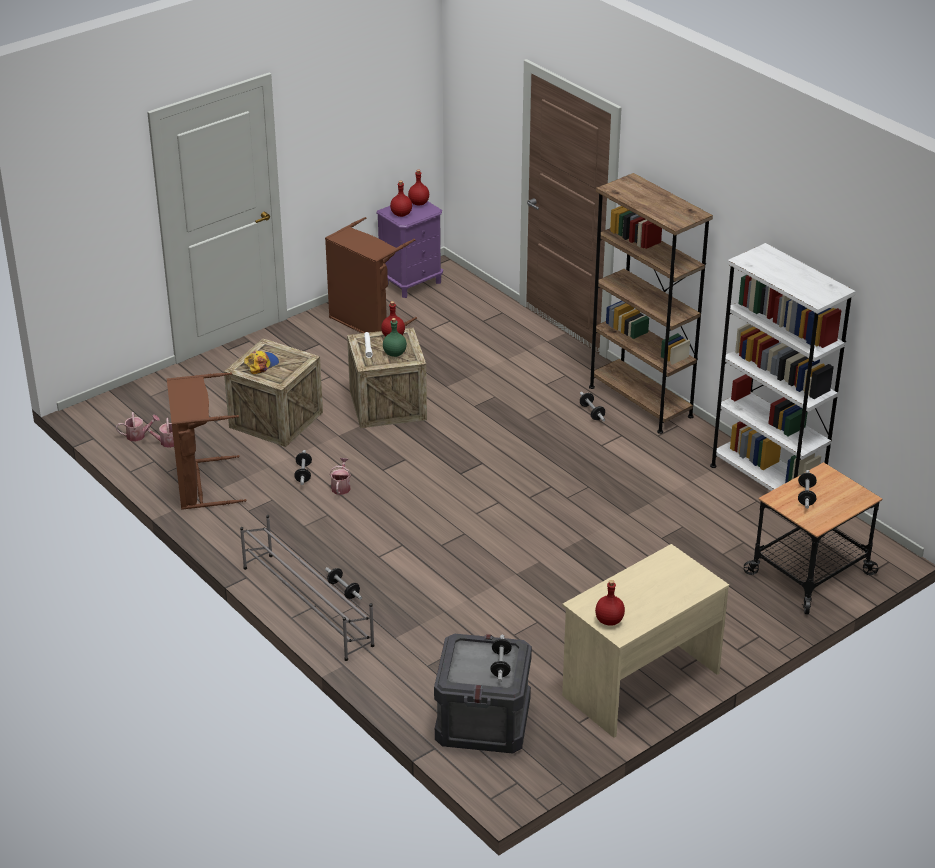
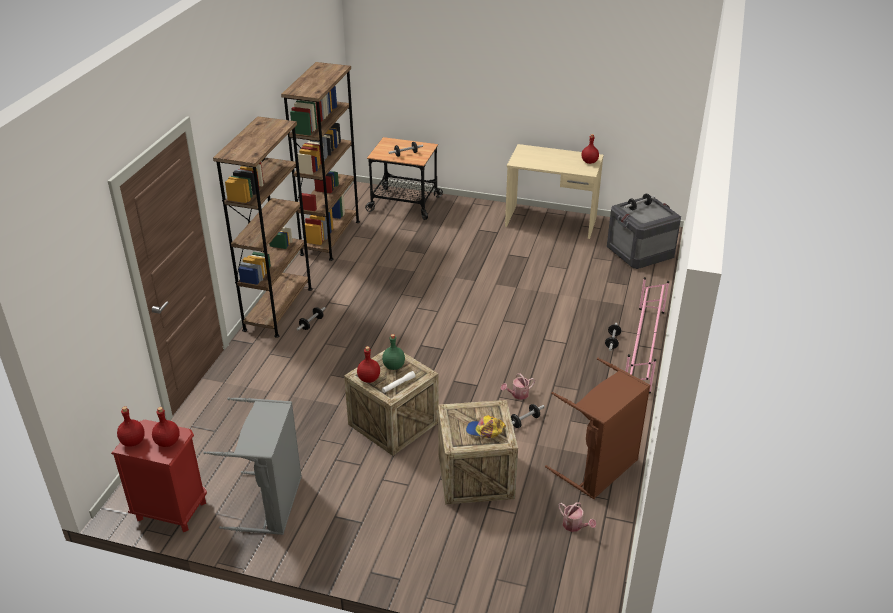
camera: 125 degrees left, 0 degrees up
(138, 435) = (586, 551): watering can -> none
(307, 605) = (644, 348): grey shoe rack -> pink shoe rack
(366, 322) = (272, 504): brown laundry basket -> grey laundry basket
(411, 283) = (171, 511): purple nightstand -> red nightstand
(766, 482) = (330, 238): white bookcase -> brown bookcase

